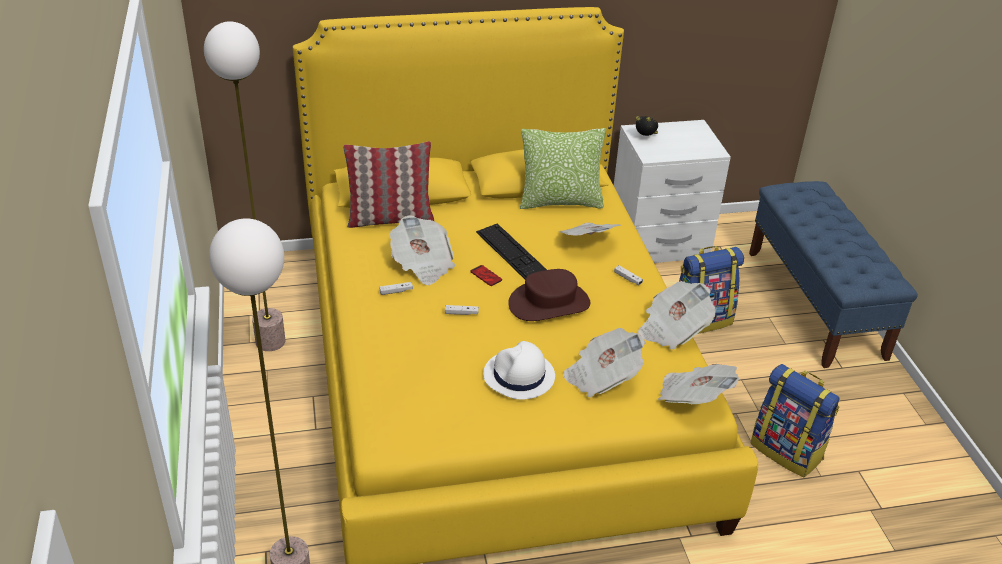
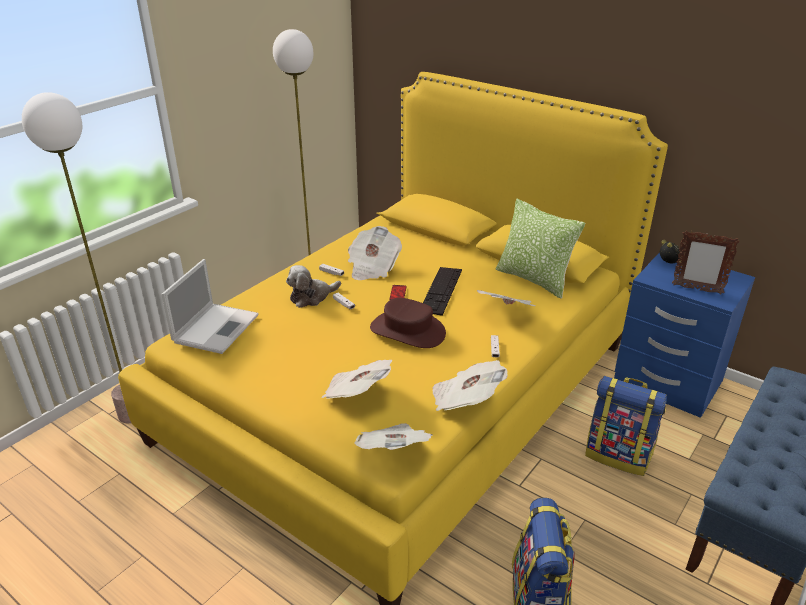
camera: 50 degrees right, 5 degrees down
(390, 219) = (401, 236): pillow -> none
(399, 405) = (217, 327): none -> laptop
(422, 324) = (311, 297): none -> plush toy
(519, 376) = (307, 357): white hat -> none
(658, 243) = (667, 383): white nightstand -> blue nightstand
(689, 149) = (696, 289): none -> picture frame

